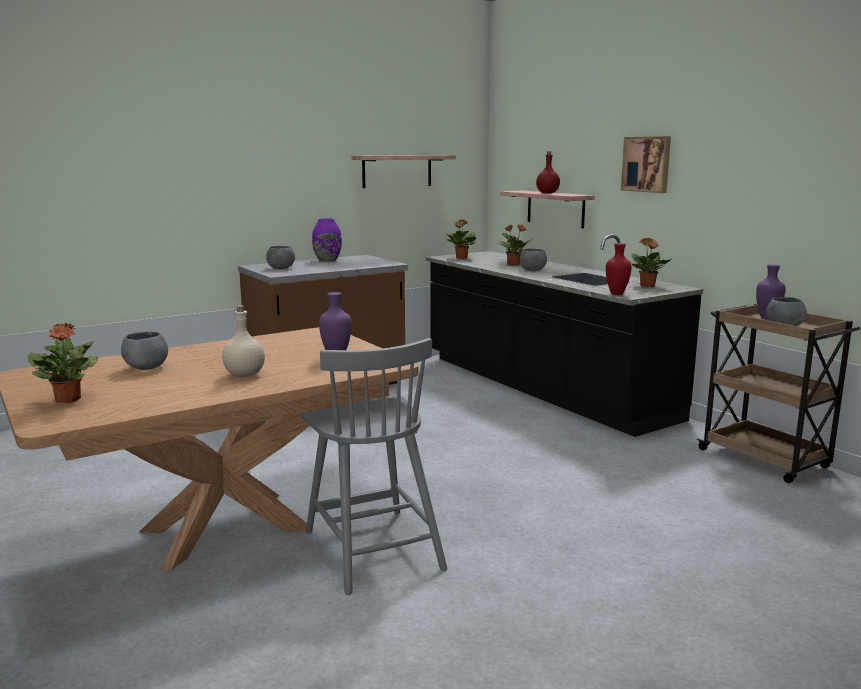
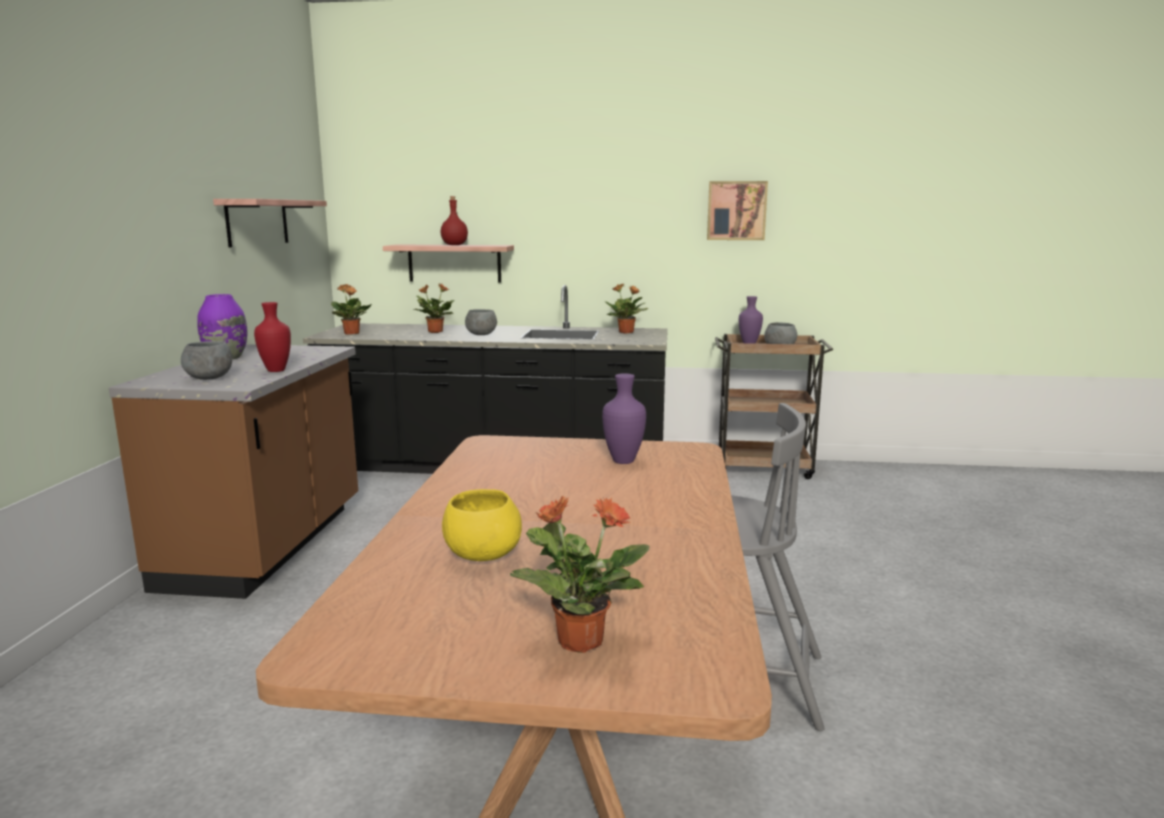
camera: 50 degrees left, 0 degrees up
(147, 367) = (482, 555): grey bowl -> yellow bowl
(244, 375) = (628, 512): beige bottle -> none
(616, 294) = (638, 342): red vase -> red vase (276, 371)
(647, 164) = (584, 209): picture -> picture (736, 210)

